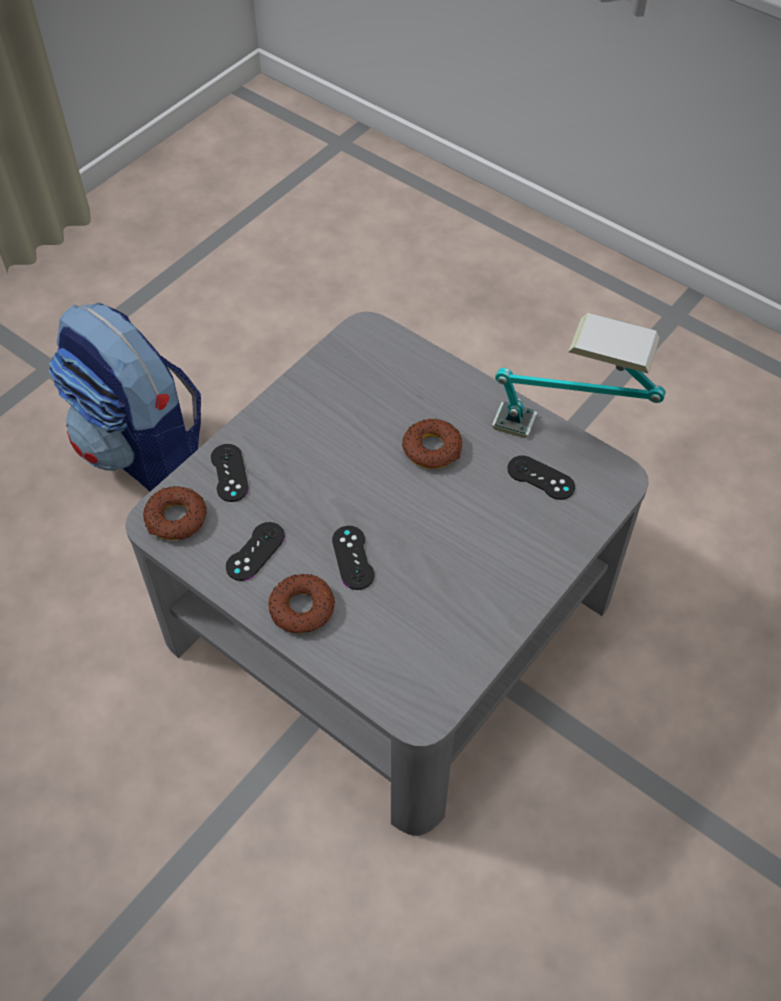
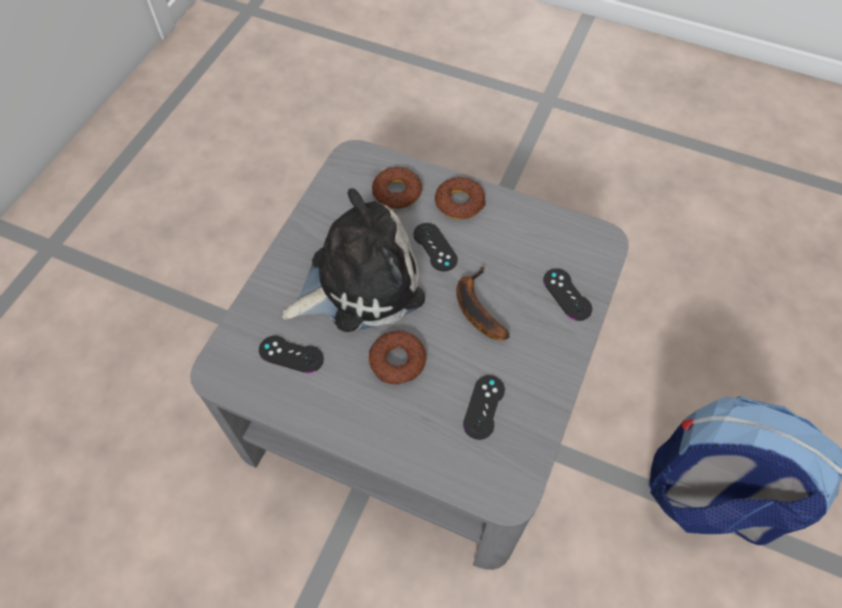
camera: 165 degrees right, 5 degrees up
(176, 518) = (588, 246): donut -> donut (397, 192)
(255, 551) = (513, 235): black game controller -> black game controller (484, 407)
(333, 481) = (475, 308): none -> banana
(453, 537) = (359, 282): none -> plush toy
(567, 437) = (269, 405): table lamp -> none

